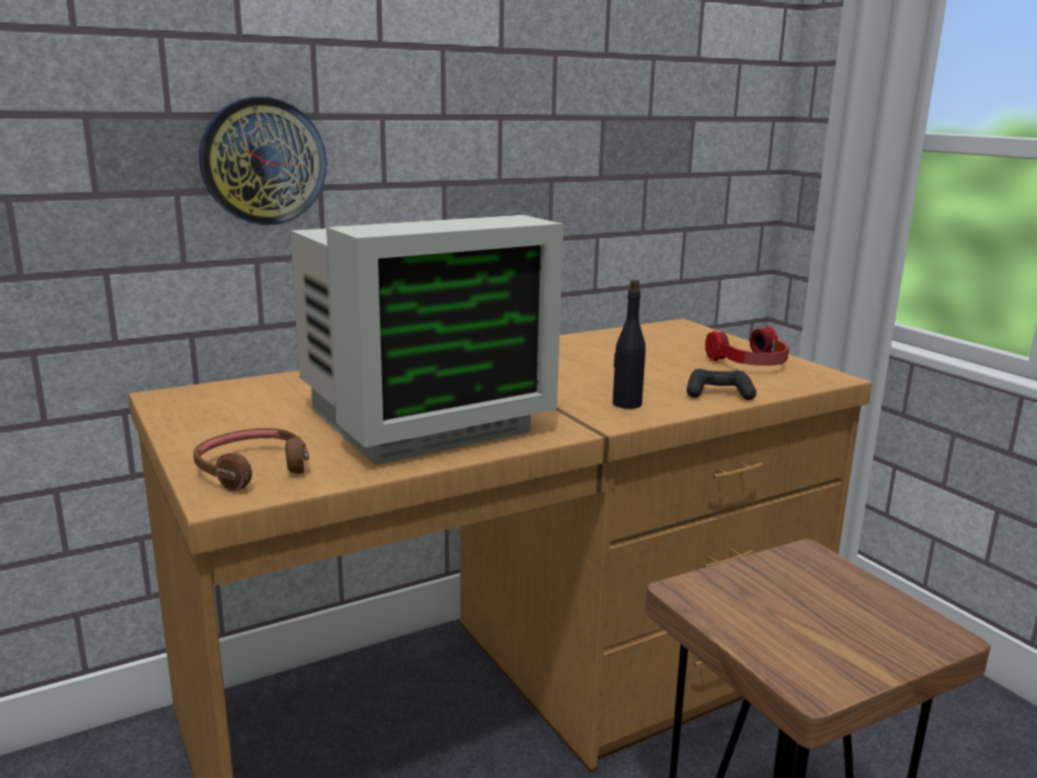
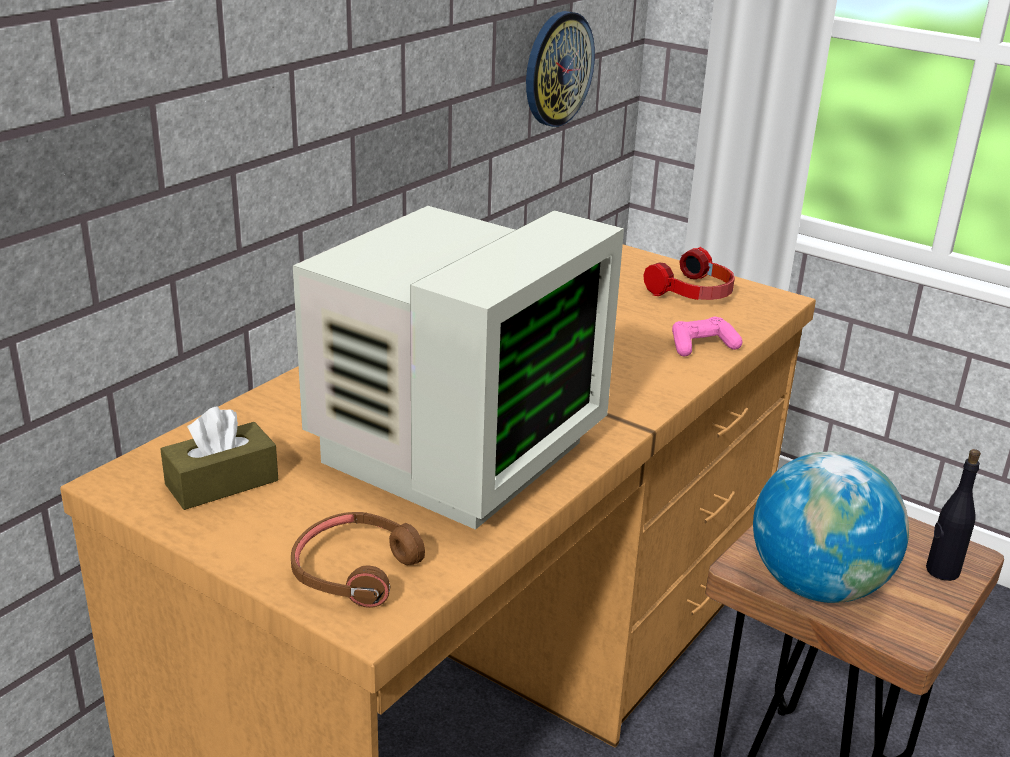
camera: 25 degrees left, 10 degrees up
(230, 408) = (222, 482): none -> brown tissue box
(263, 161) = (178, 155): wall clock -> wall clock (557, 69)
(626, 404) = (632, 379): black bottle -> black bottle (942, 571)
(719, 394) = (702, 346): black game controller -> pink game controller
(747, 620) = (817, 585): none -> globe

